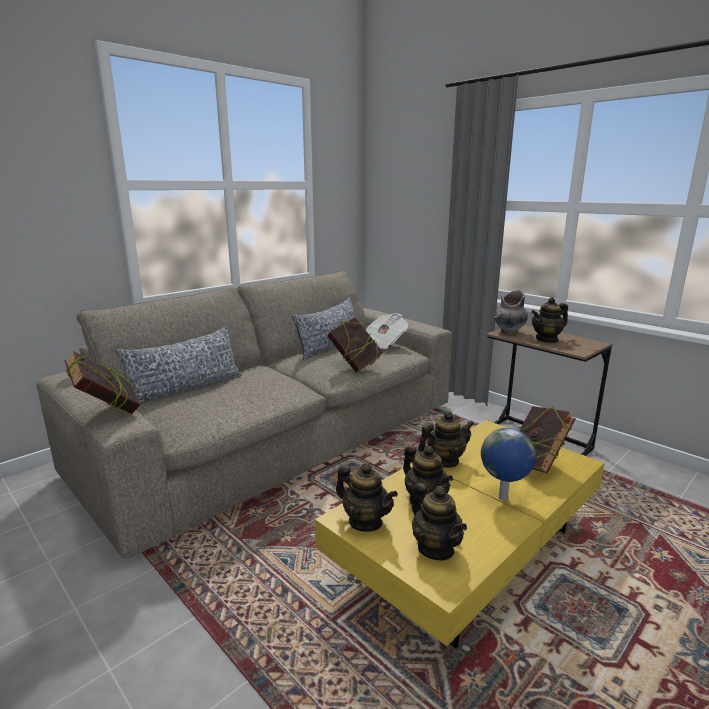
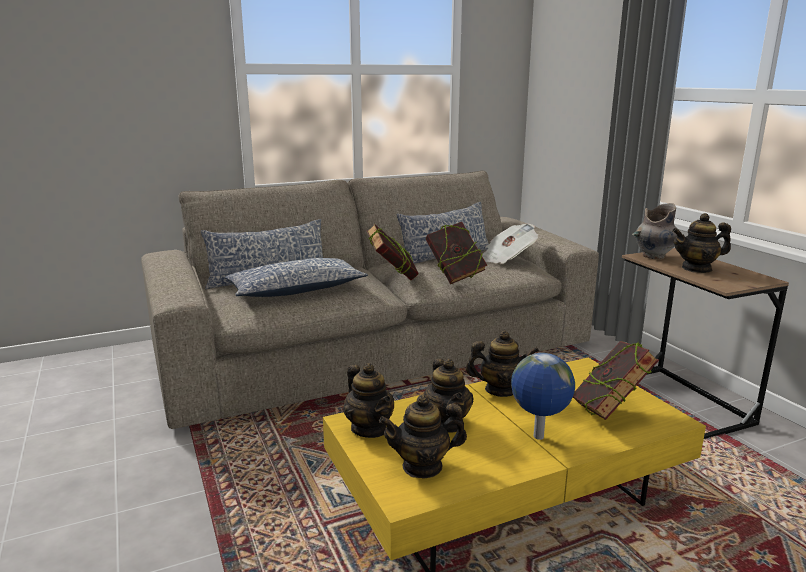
camera: 20 degrees right, 0 degrees up
(108, 413) = (173, 287): book -> book (392, 277)
(223, 397) = (295, 290): none -> pillow
(436, 548) = (422, 466): teapot -> teapot turned 90 degrees clockwise

